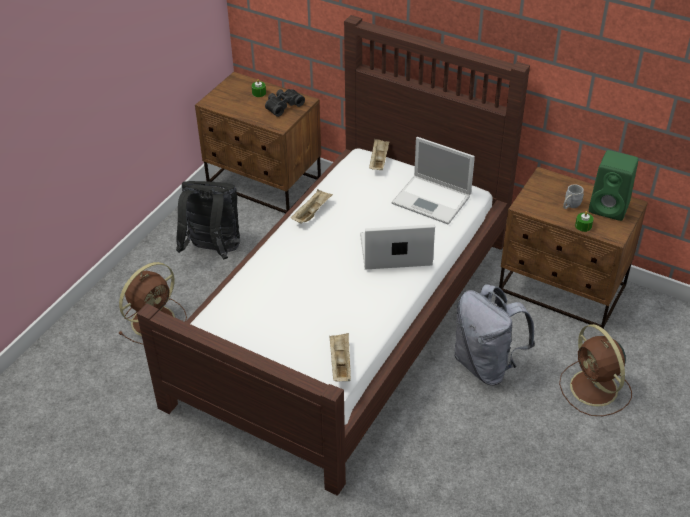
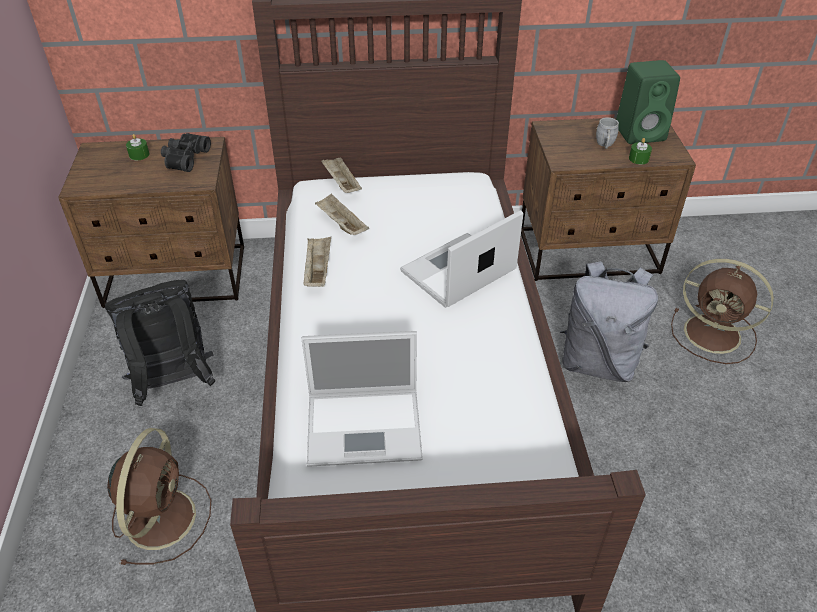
camera: 35 degrees left, 0 degrees up
(340, 364) = (534, 439): beige tray -> beige tray (341, 224)
(433, 200) = (442, 201): laptop -> laptop (366, 426)

